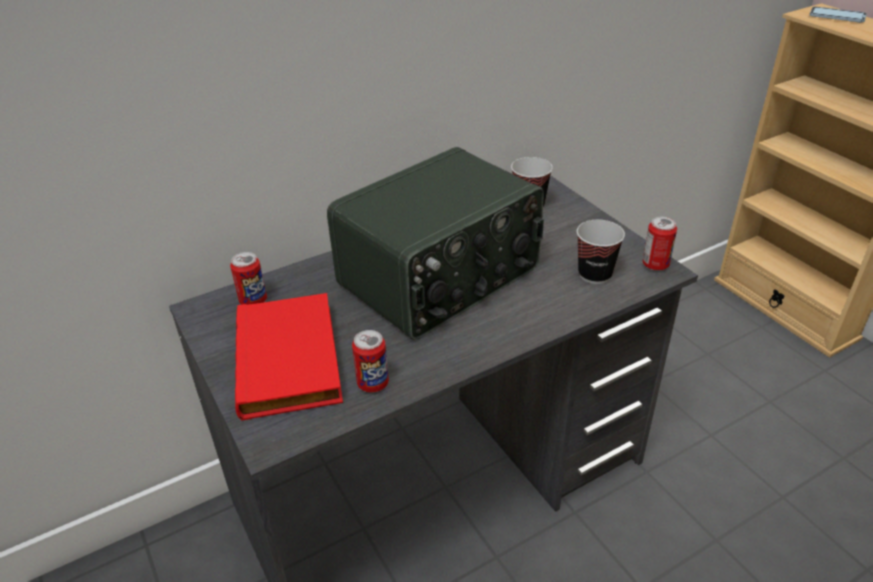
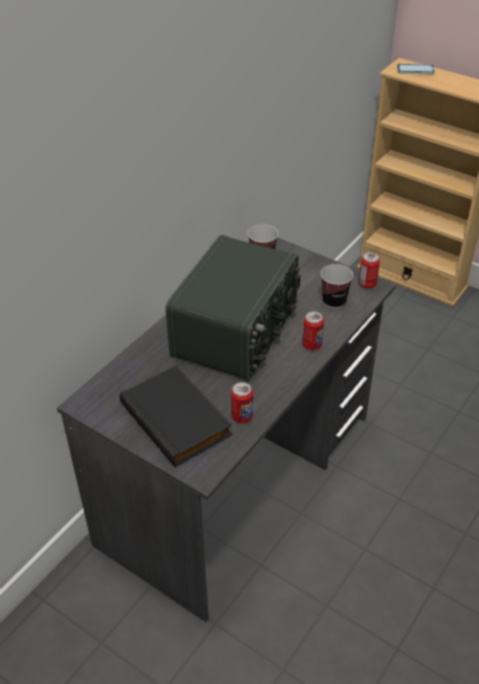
camera: 25 degrees left, 5 degrees up
(253, 301) = (118, 386): can -> can (312, 345)
(292, 360) = (178, 418): red book -> black book

